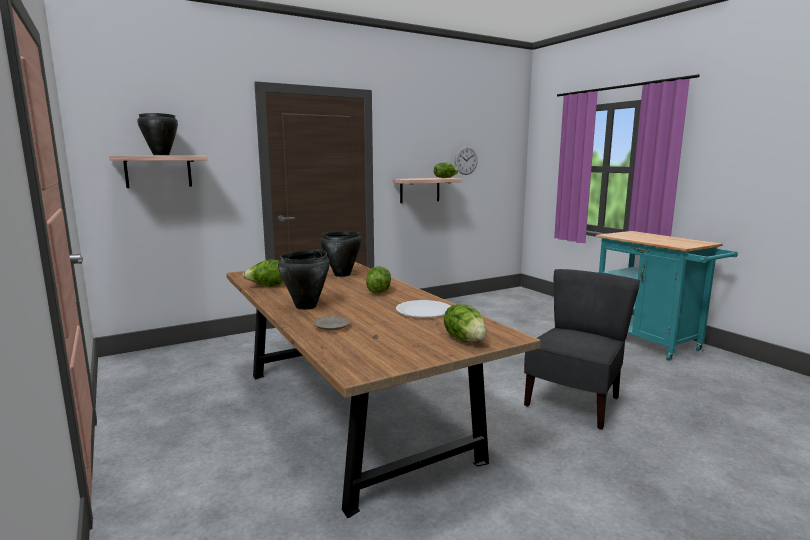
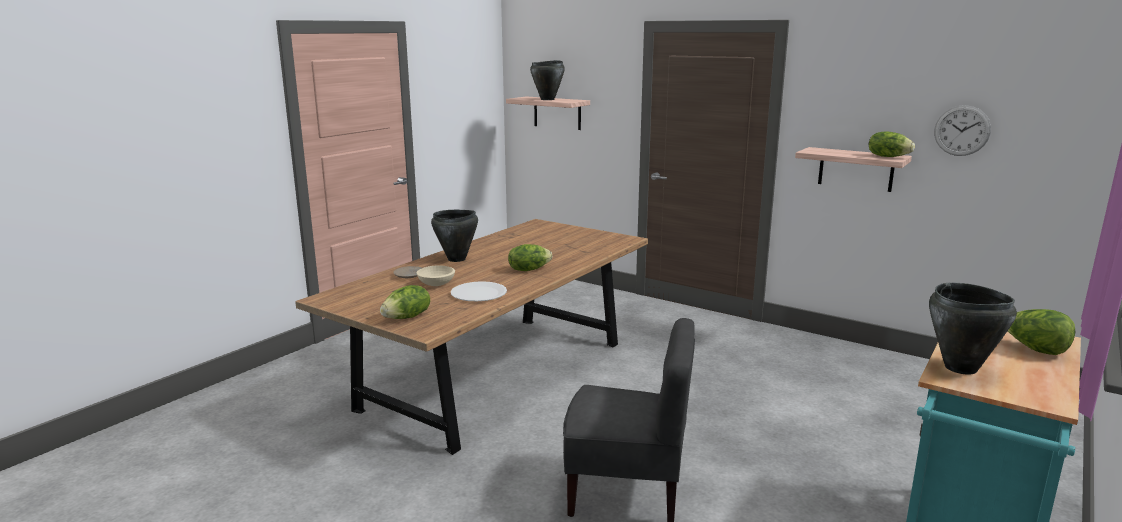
camera: 65 degrees right, 5 degrees up
(266, 286) = (503, 237): lettuce -> lettuce (1033, 349)
(342, 275) = (574, 248): black cooking pot -> black cooking pot (960, 368)
(376, 321) = (435, 284): none -> beige bowl

